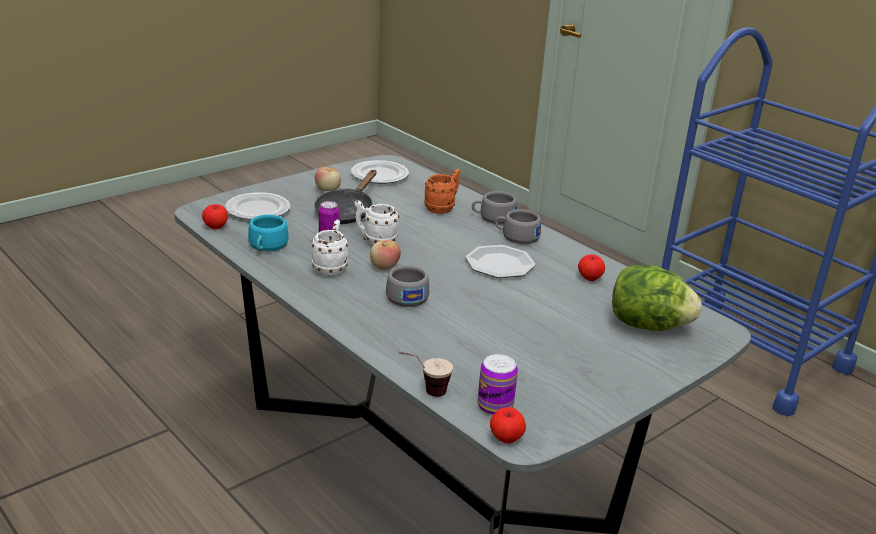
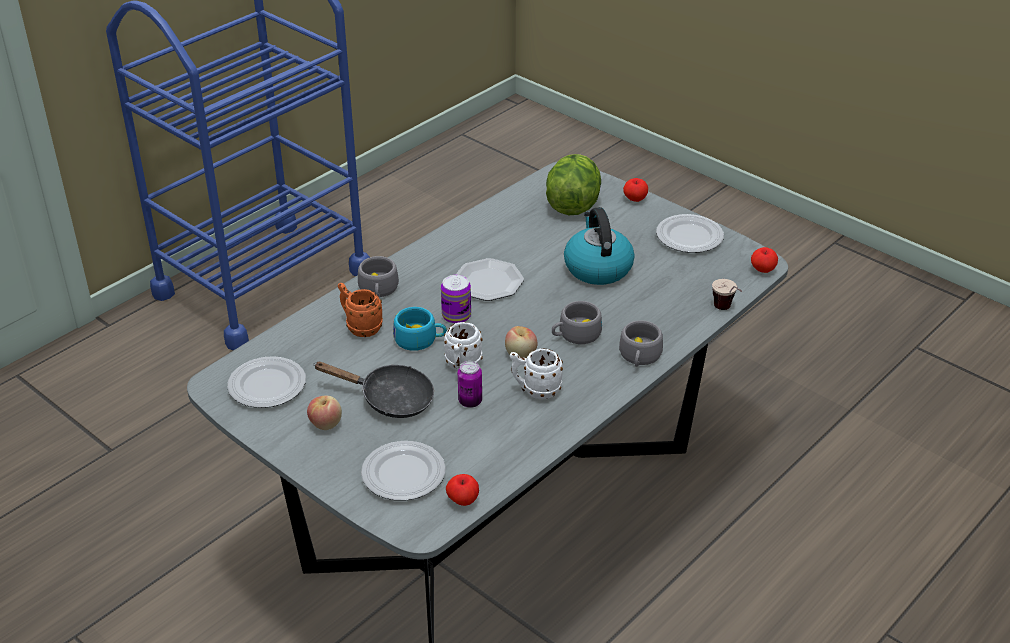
camera: 95 degrees left, 10 degrees up
(266, 247) = (503, 446): turquoise cup -> turquoise cup (420, 340)
(495, 406) = (726, 276): can -> can (456, 316)
(516, 237) = (422, 274): grey cup -> grey cup (639, 357)
(520, 323) = (597, 267): none -> kettle
(582, 394) = (690, 237): none -> plate
(589, 278) = (498, 231): apple -> apple (634, 199)

